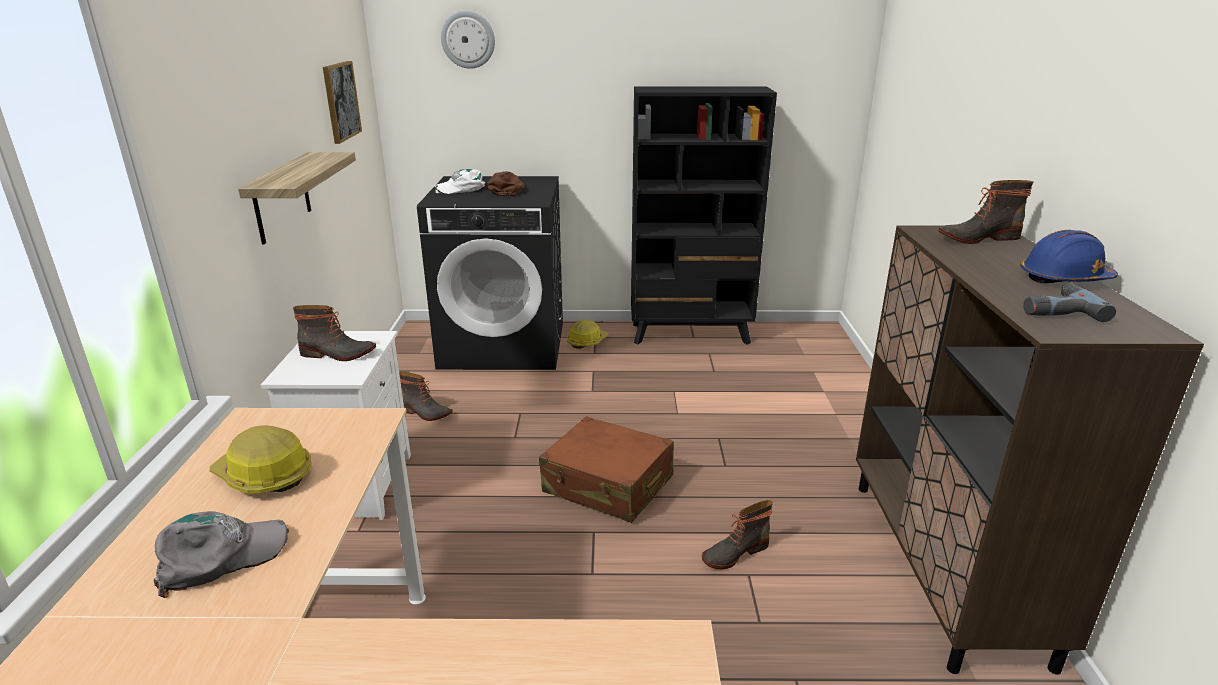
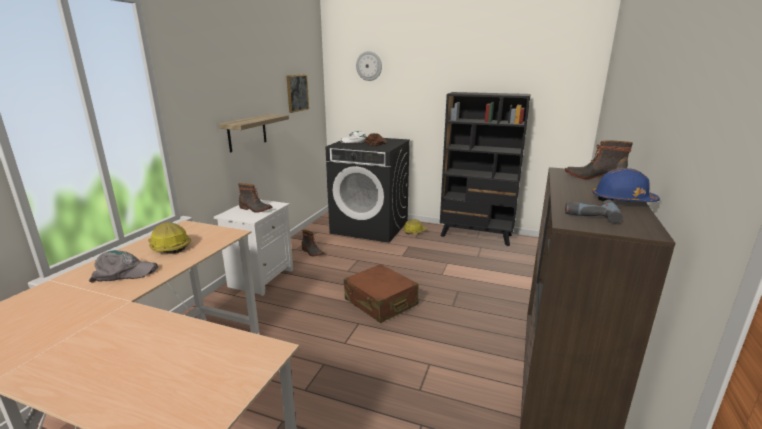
camera: 20 degrees right, 5 degrees down
(734, 552) = (428, 351): boot -> none

